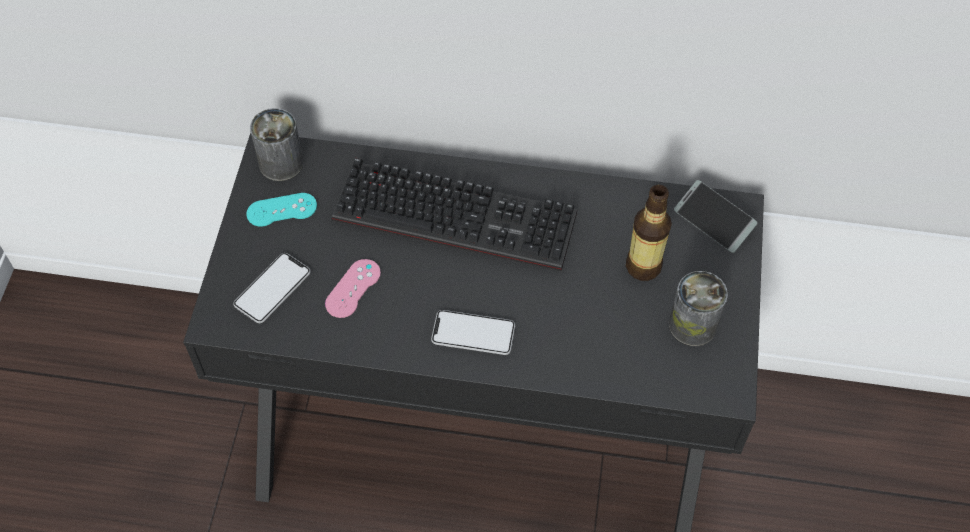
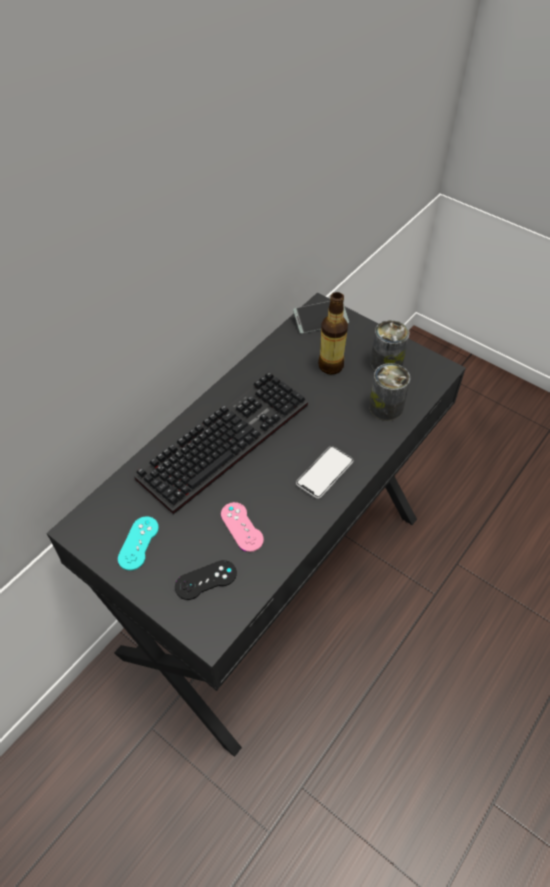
camera: 60 degrees left, 5 degrees down
(272, 289) = (206, 580): phone -> black game controller
(281, 163) = (94, 525): can -> can (386, 407)

